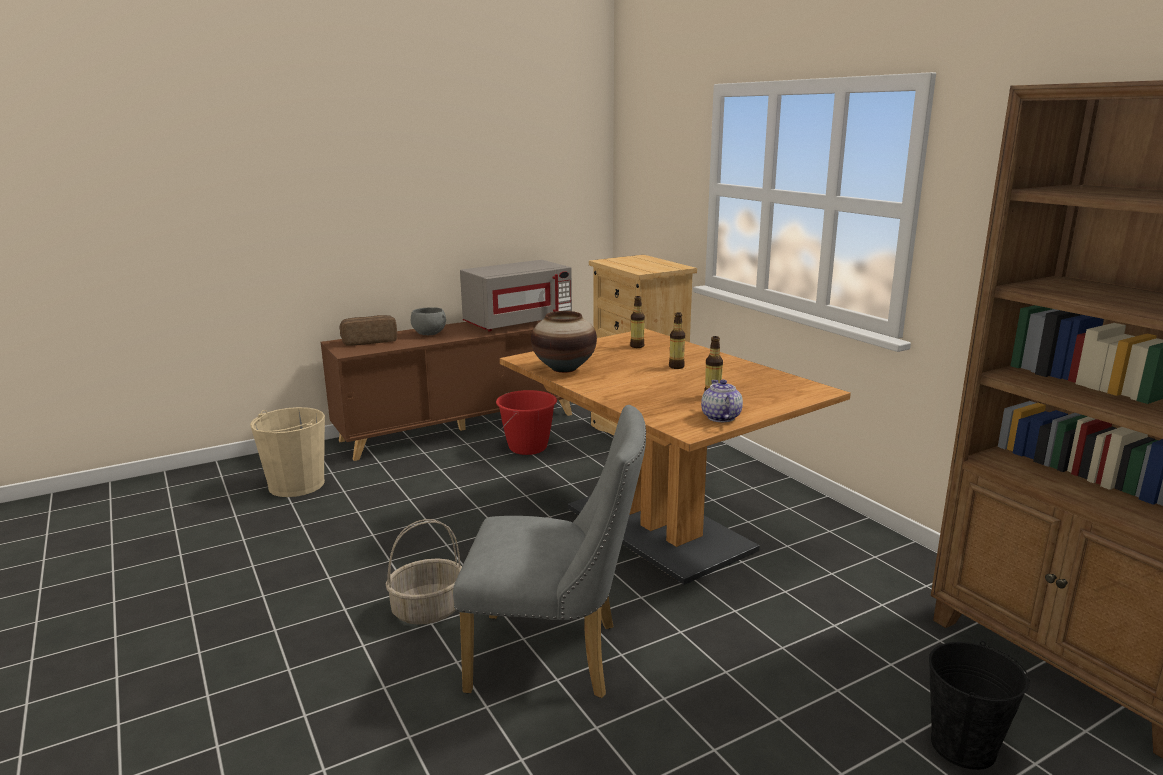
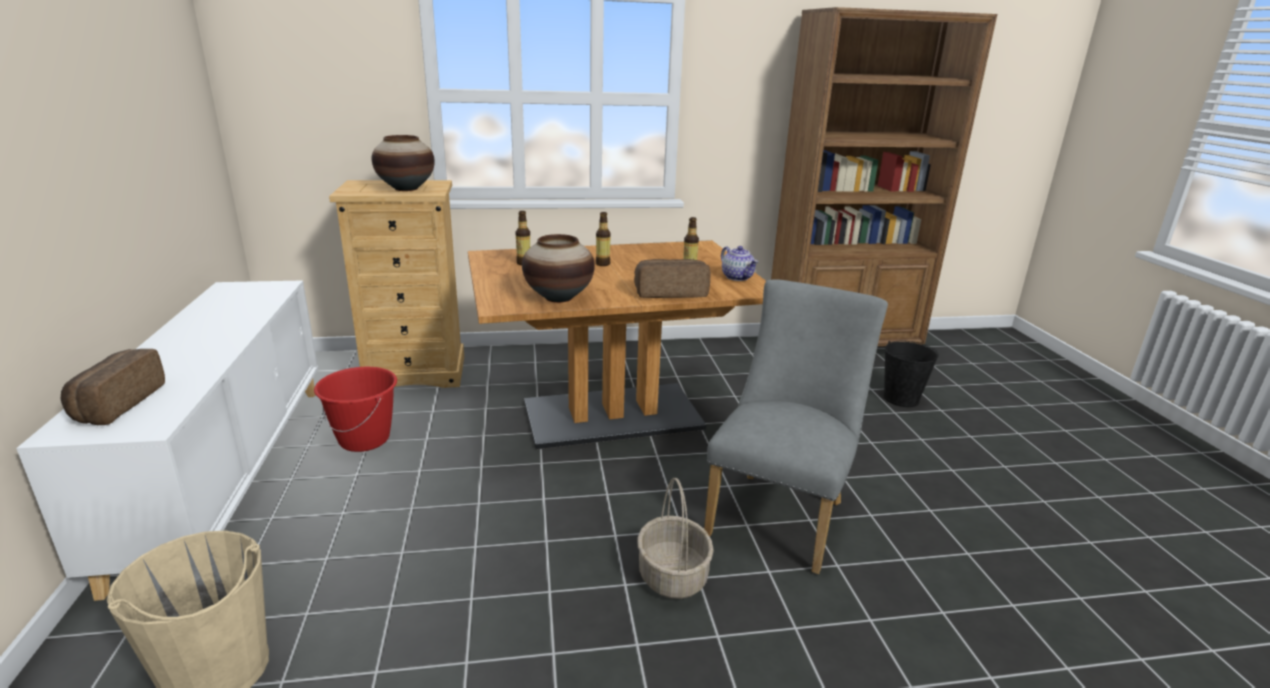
camera: 70 degrees left, 5 degrees up
(428, 334) = (173, 358): grey bowl -> none
(460, 427) = (229, 473): brown cabinet -> white cabinet
(517, 322) = (237, 304): grey microwave -> none
(627, 398) = (670, 293): none -> bread
(641, 266) = (406, 189): none -> vase
(720, 417) = (738, 277): teapot -> teapot turned 135 degrees counterclockwise

